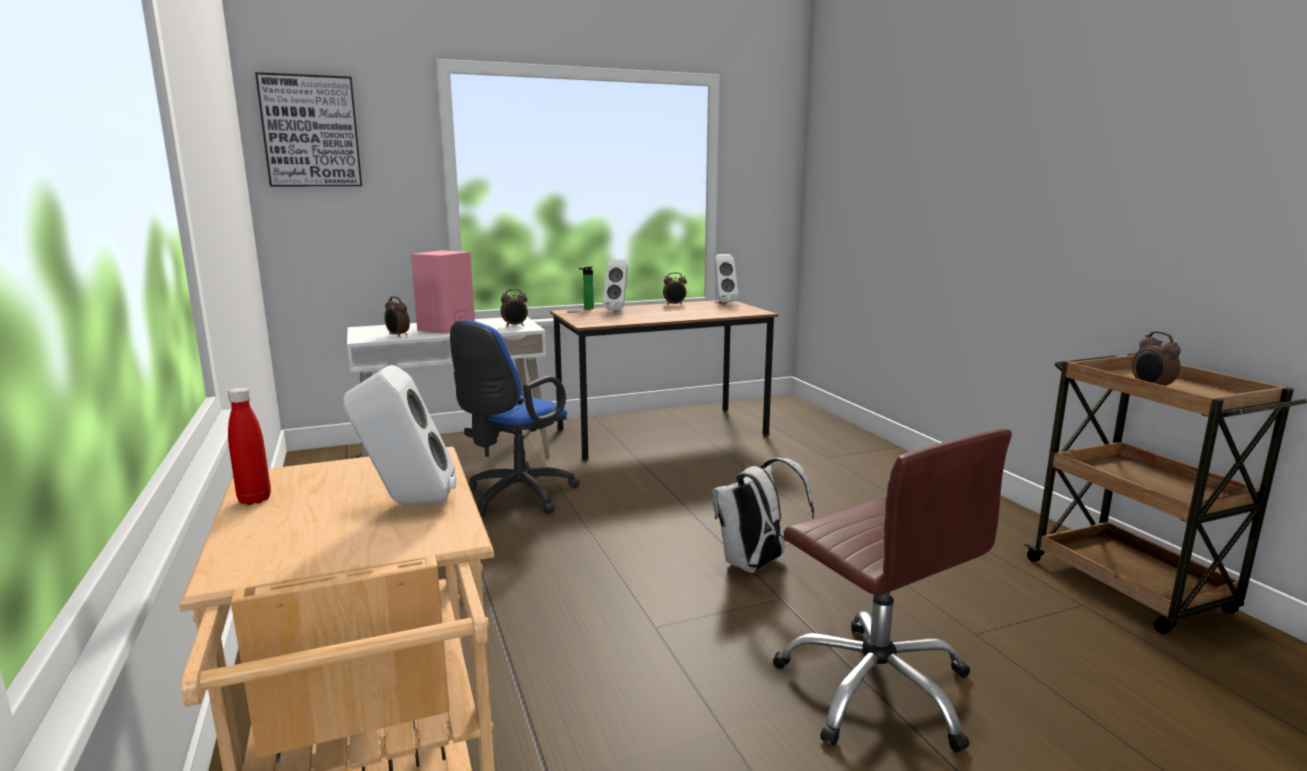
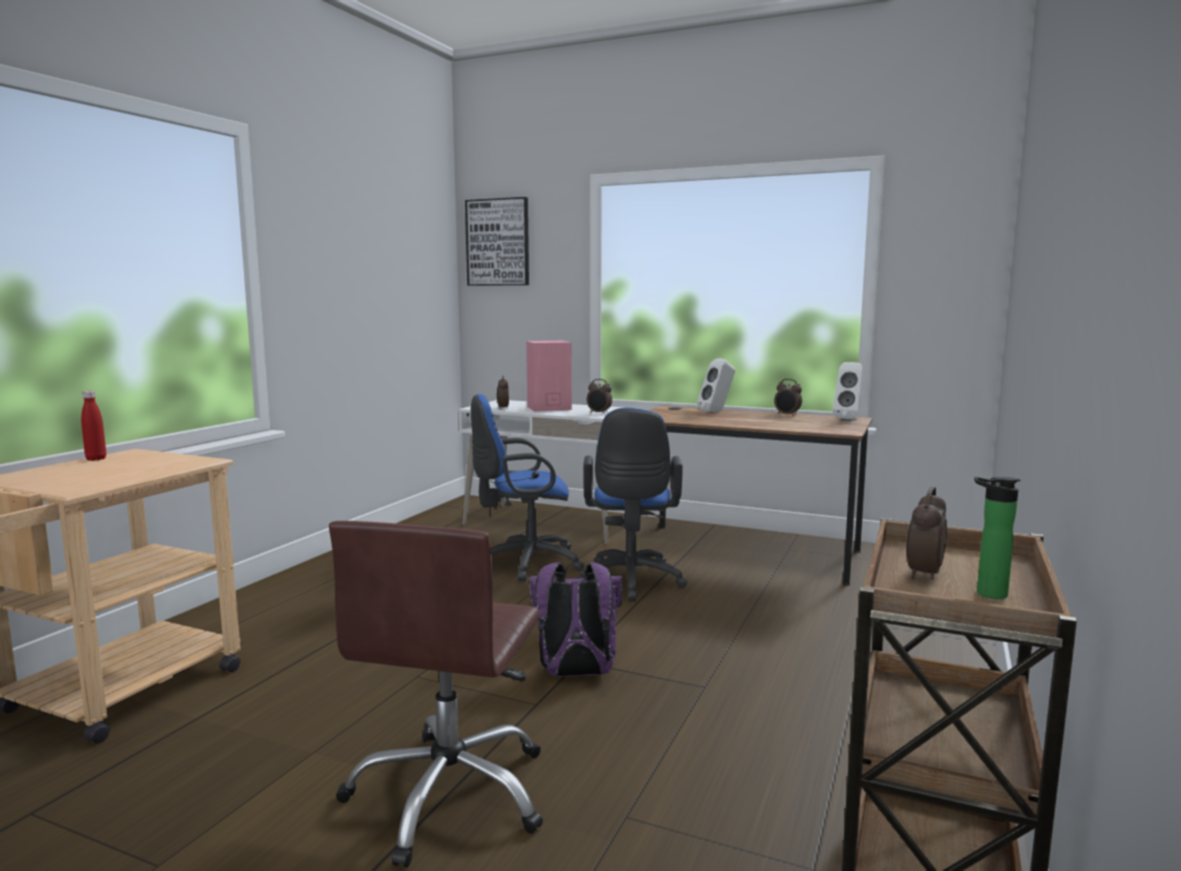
camera: 45 degrees right, 5 degrees down
(406, 503) = (116, 474): white speaker -> none
(587, 308) = (693, 408): bottle -> bottle (986, 593)
(636, 482) = (630, 582): none -> blue office chair
(755, 565) = (575, 674): white backpack -> purple backpack

